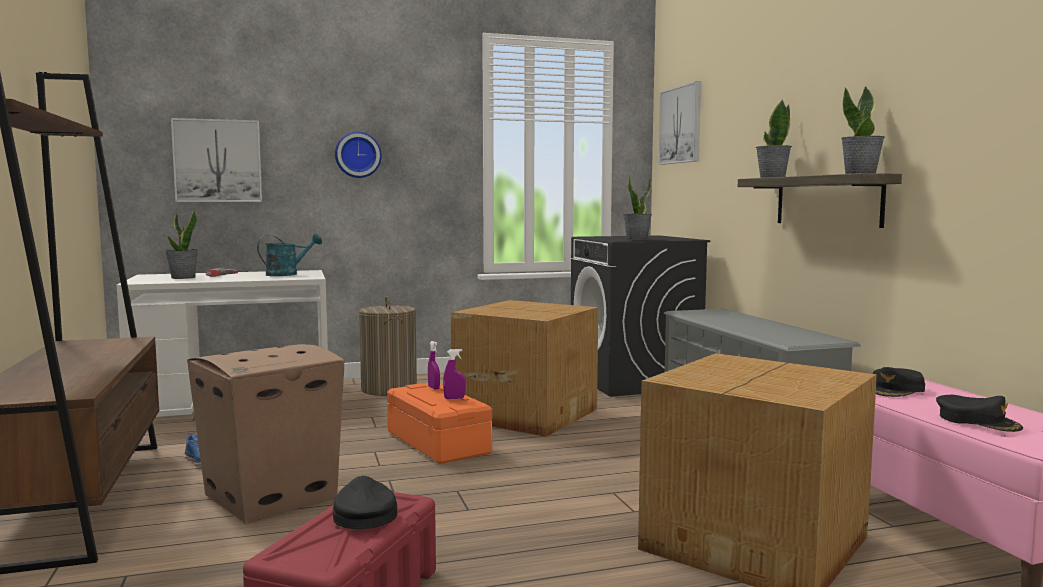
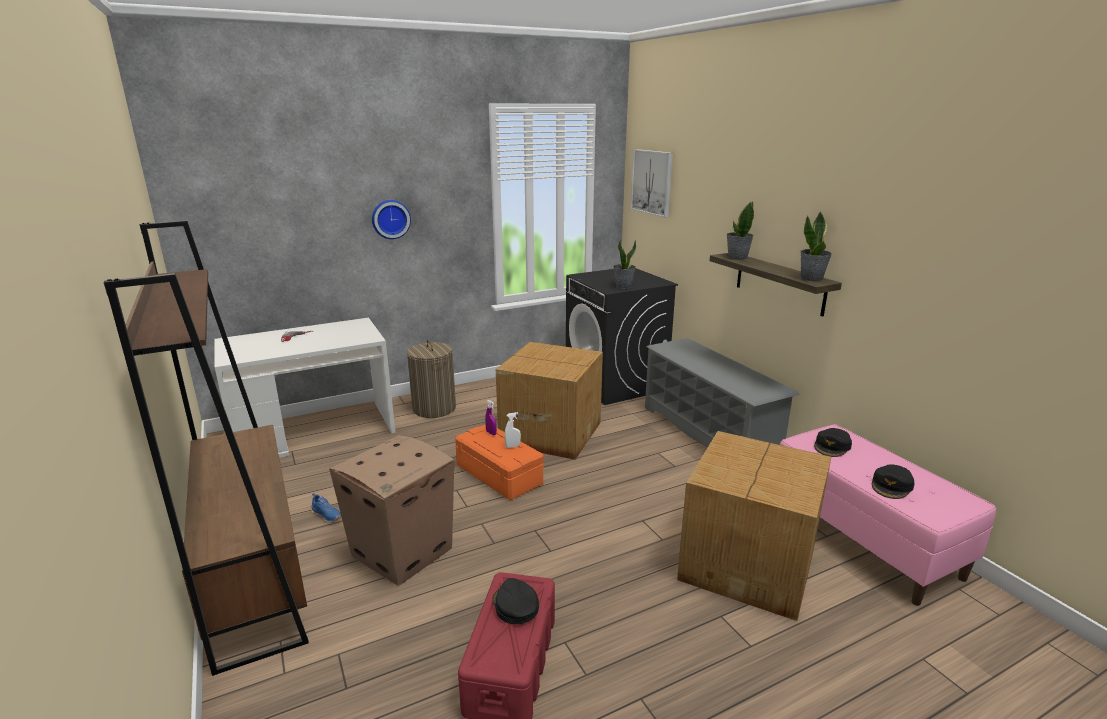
camera: 10 degrees left, 15 degrees up
(183, 277) = (262, 345): potted plant -> none
(218, 161) = (271, 235): picture -> none
(287, 274) = (347, 331): turquoise watering can -> none
(454, 398) = (512, 446): purple spray bottle -> white spray bottle
(977, 421) = (892, 486): black cap -> black cap turned 90 degrees clockwise

